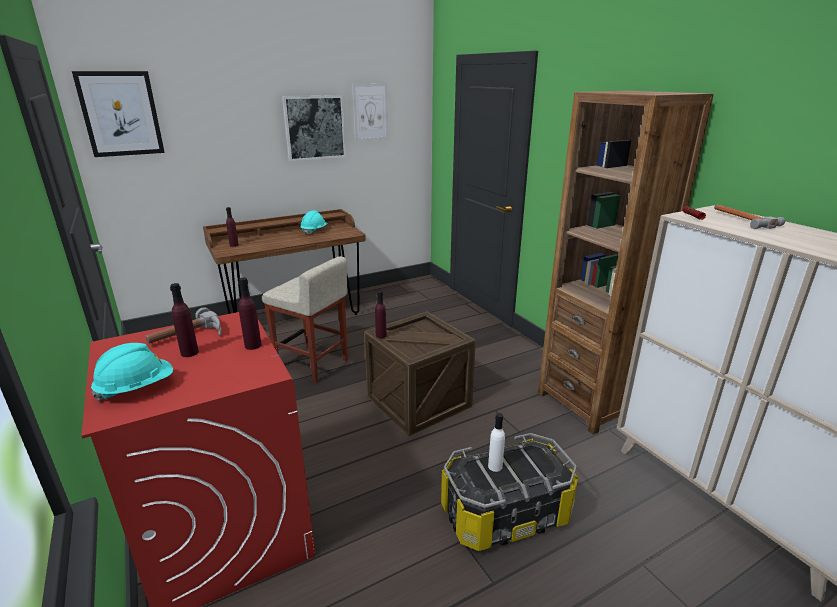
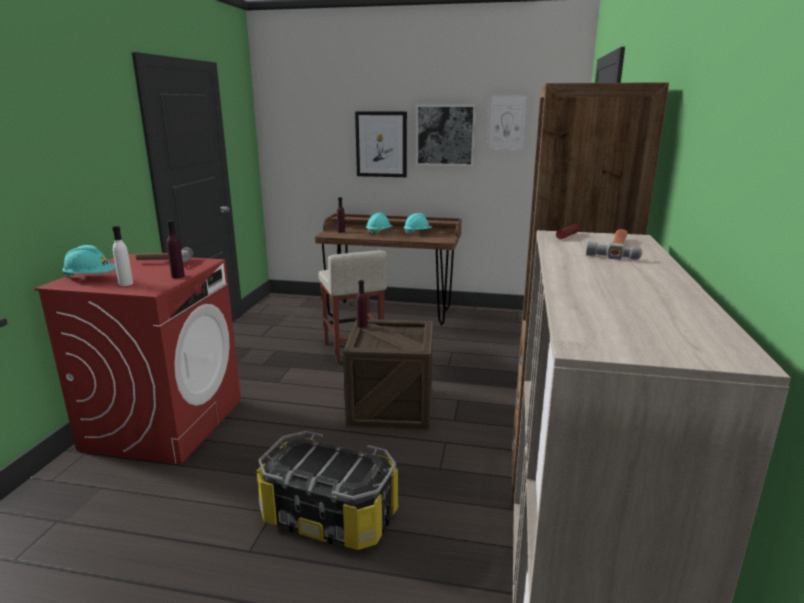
camera: 40 degrees right, 5 degrees down
(120, 114) = (289, 115): picture -> picture (381, 144)
(189, 353) = (145, 270): purple bottle -> none
(276, 238) = (379, 232): none -> turquoise hard hat
(495, 466) = (318, 456): white bottle -> white bottle (126, 284)

